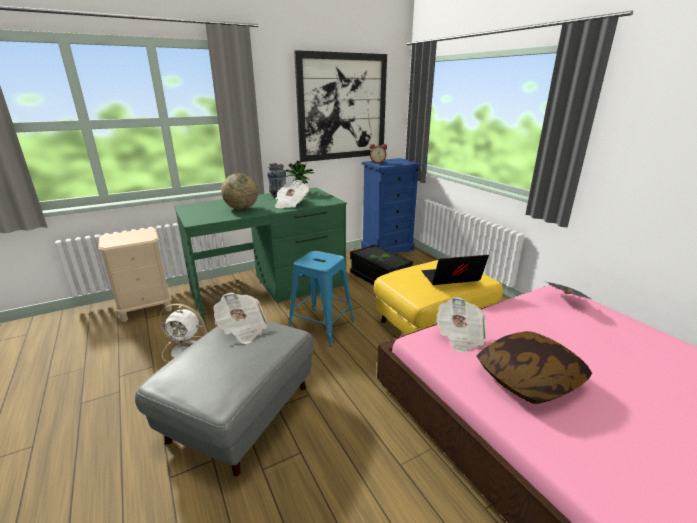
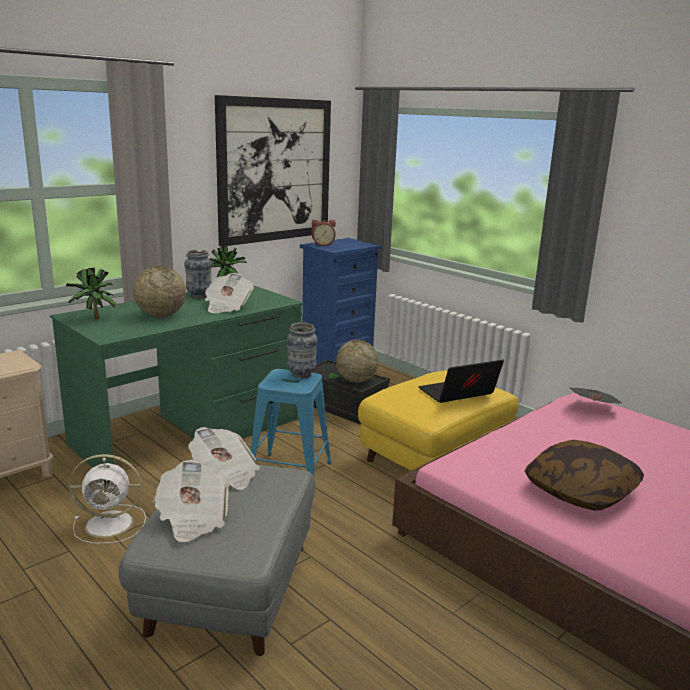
camera: 15 degrees left, 5 degrees down
(197, 209) = (94, 319): none -> potted plant
(329, 256) = (301, 375): none -> vase
(388, 261) = (356, 380): none -> globe
(459, 336) = (493, 457): newspaper -> newspaper (192, 518)

